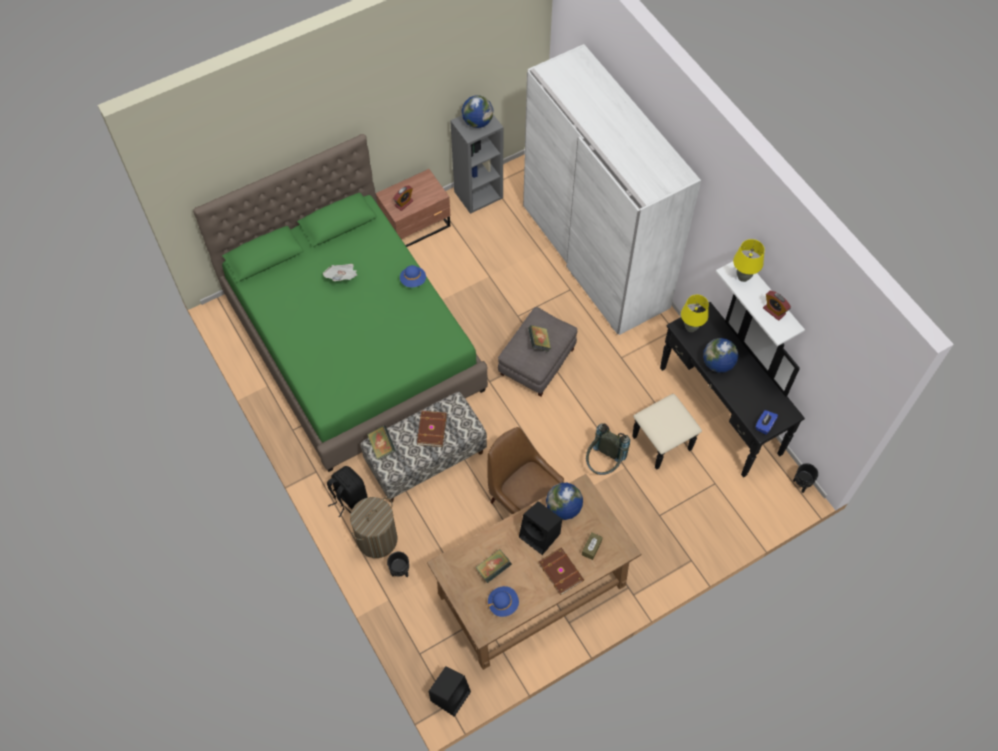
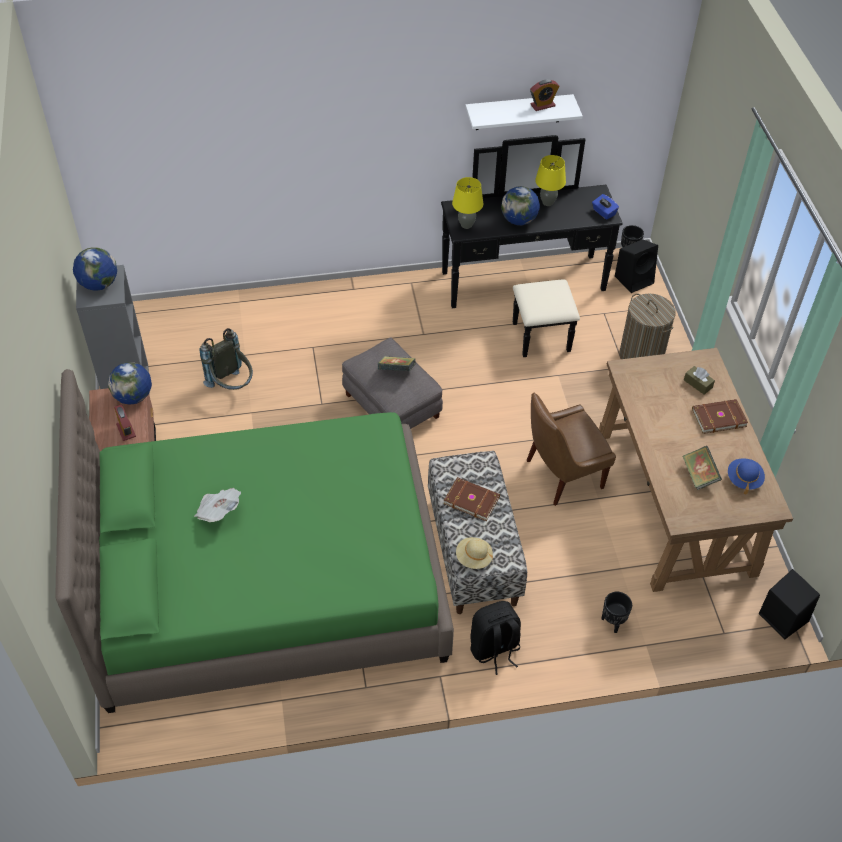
camera: 70 degrees left, 10 degrees down
(377, 539) = (561, 634): laundry basket -> laundry basket (641, 355)
(382, 447) = (473, 558): book -> beige hat
(413, 280) = (268, 439): blue hat -> none
(540, 535) = (670, 421): black speaker -> black speaker (634, 279)
(563, 508) = (643, 392): globe -> globe (133, 397)
(594, 257) = (282, 313): white wardrobe -> none
(603, 463) = (546, 391): grey backpack -> grey backpack (232, 386)
(743, 277) = (491, 111): yellow table lamp -> yellow table lamp (547, 202)

